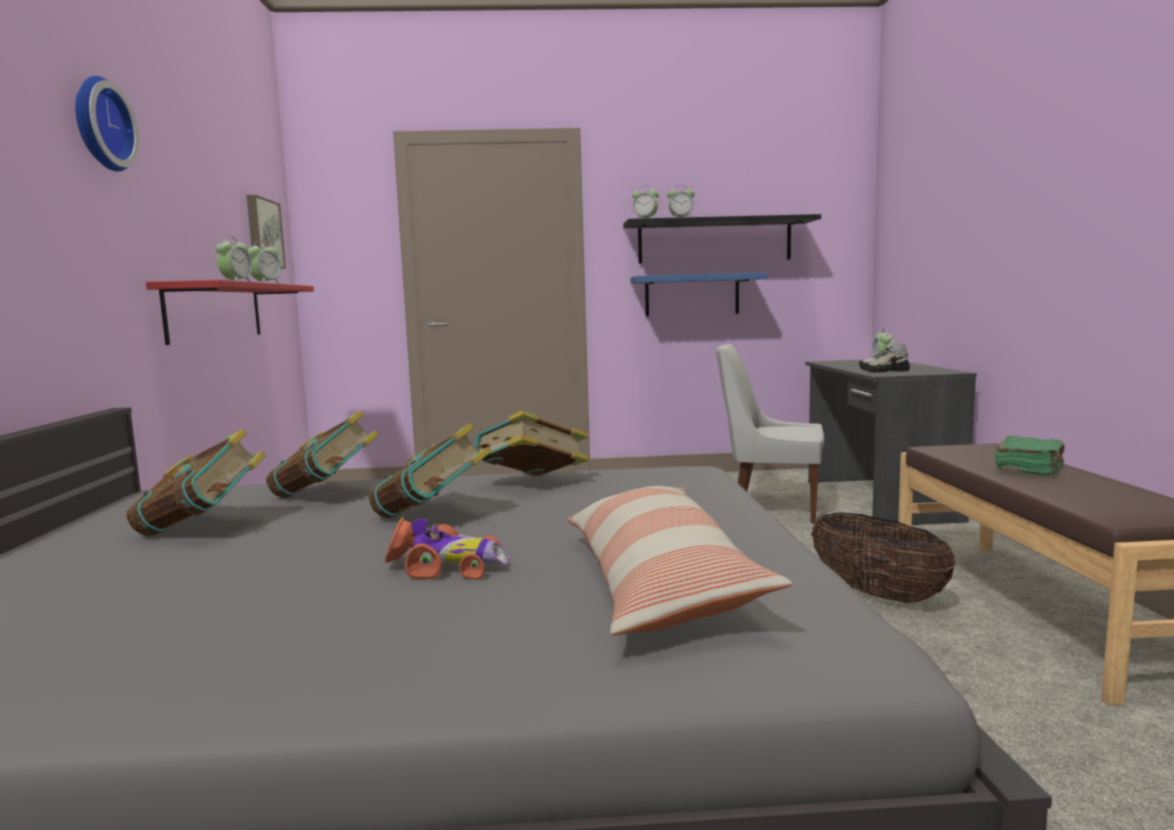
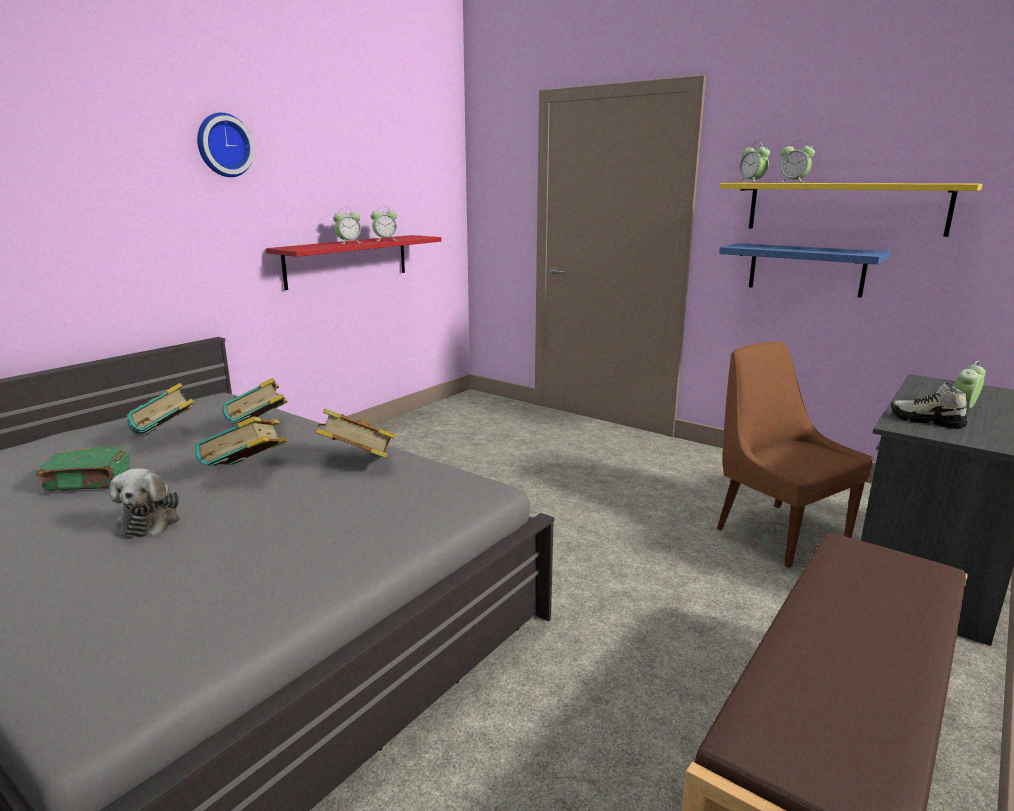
camera: 40 degrees right, 10 degrees up
(263, 233) = (420, 190): picture -> none
(446, 567) = (151, 520): toy car -> plush toy
(657, 582) = (177, 588): pillow -> none
(714, 241) = (844, 207): black shelf -> yellow shelf
(771, 508) = (777, 532): white chair -> brown chair
(877, 594) = (689, 673): basket -> none
(1030, 469) = (866, 625): green book -> green book (90, 481)

